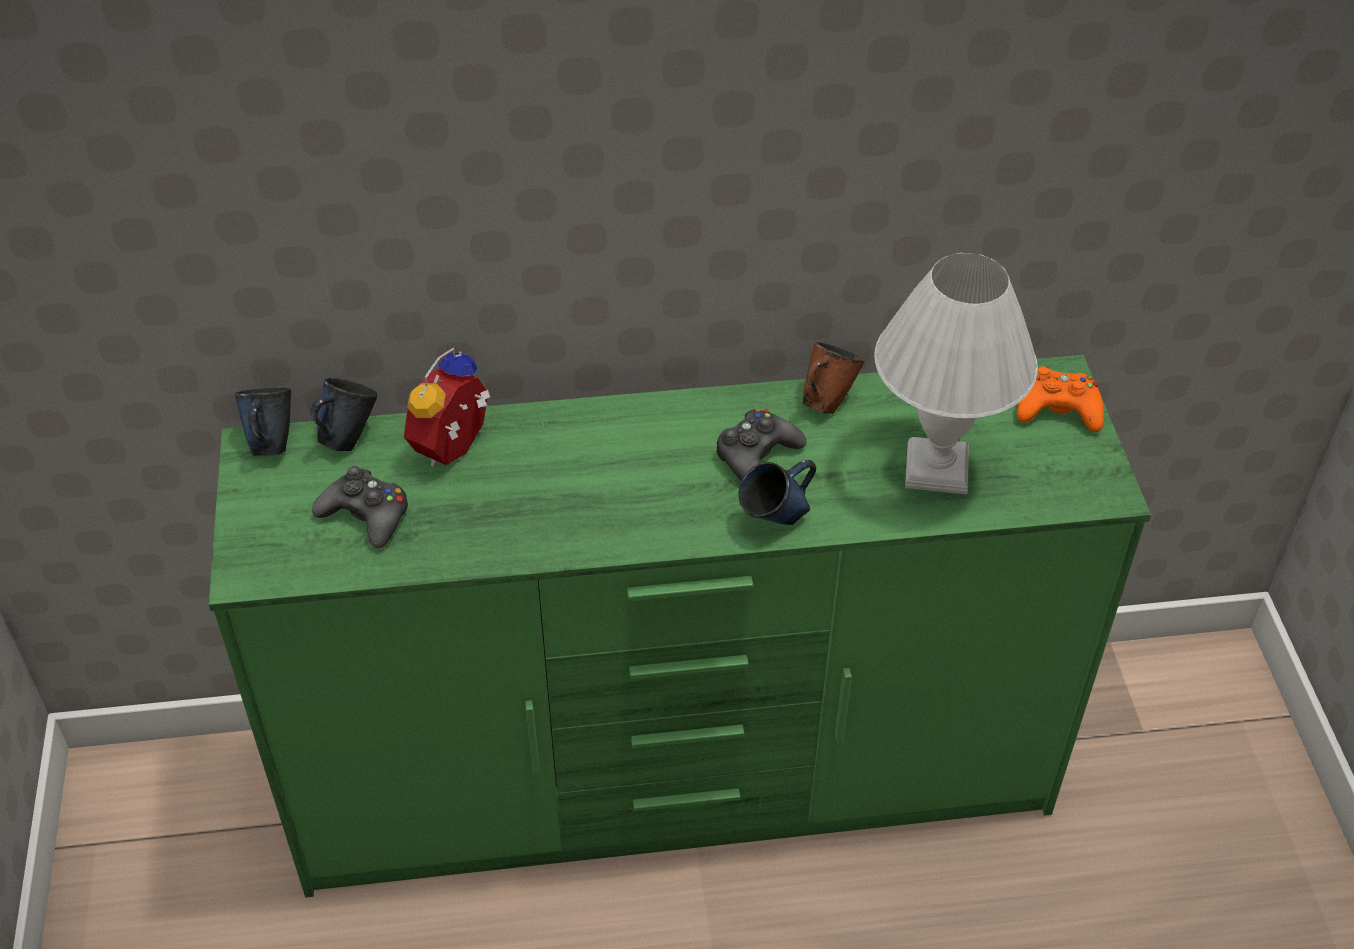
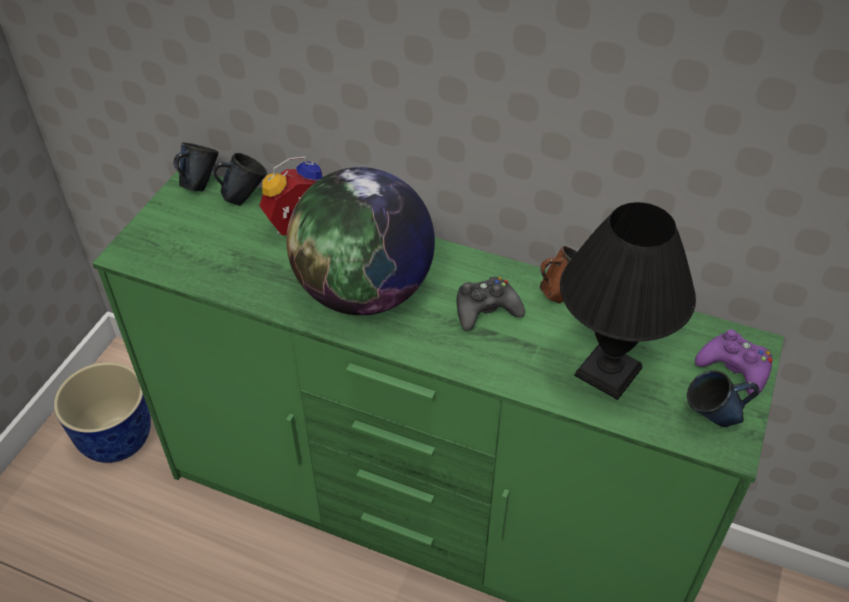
camera: 30 degrees right, 0 degrees up
(179, 887) = (116, 439): none -> planter
(366, 515) = (217, 247): black game controller -> none
(599, 493) = (364, 292): none -> globe
(776, 522) = (465, 360): blue mug -> blue mug (712, 420)
(934, 469) = (606, 372): white table lamp -> black table lamp
(1058, 409) = (734, 368): orange game controller -> purple game controller

